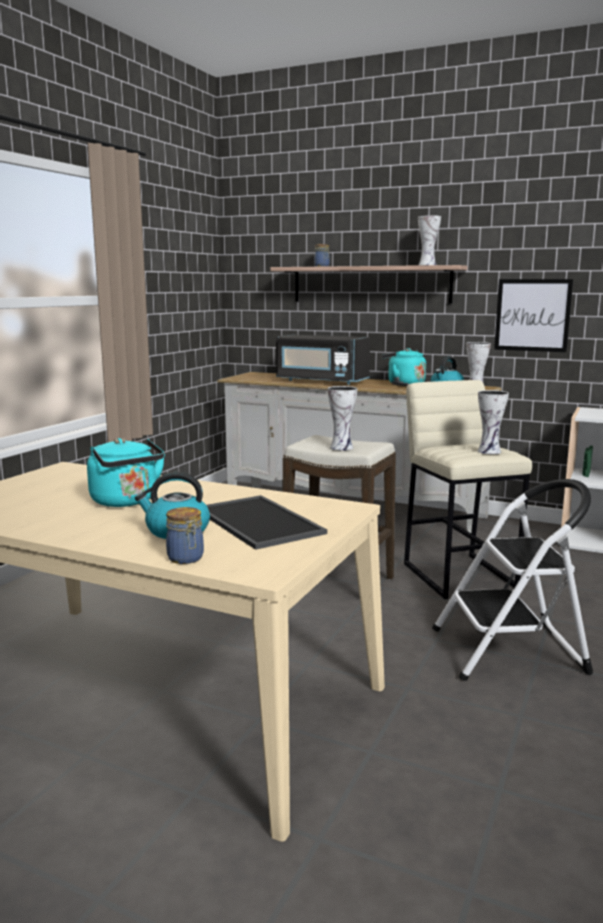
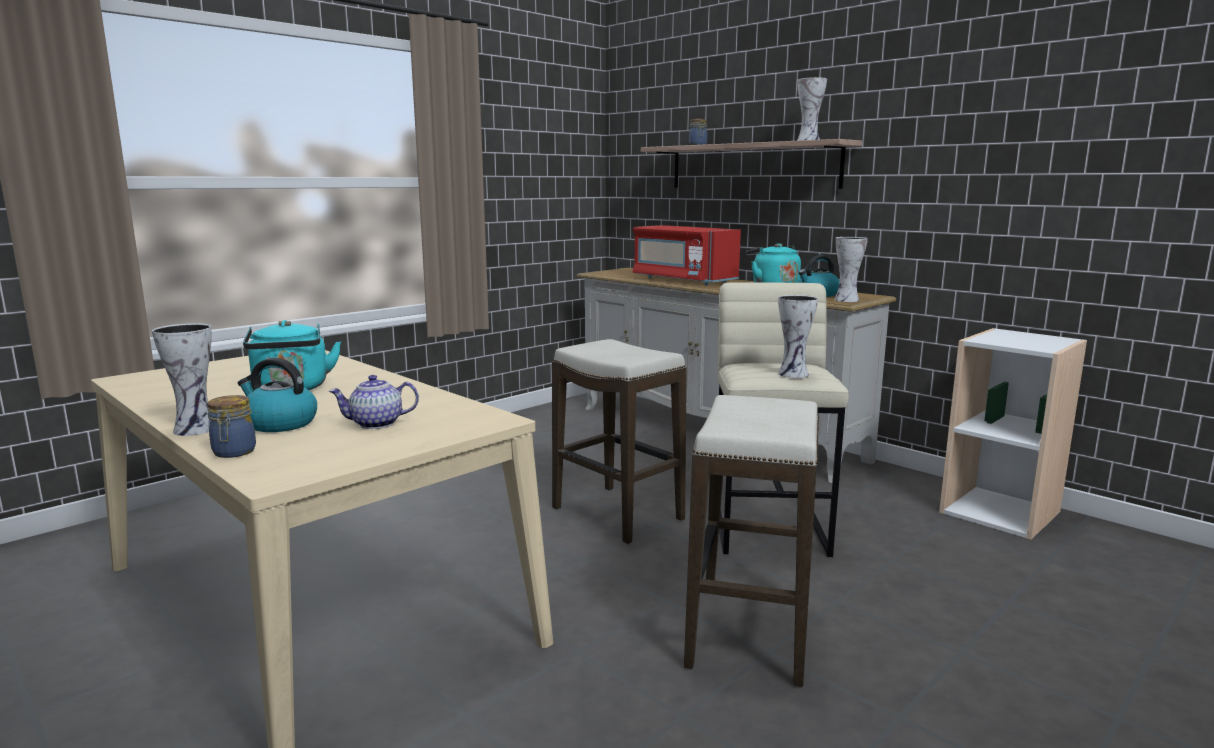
camera: 20 degrees right, 0 degrees up
(261, 521) = (376, 424): tray -> teapot
(321, 381) = (682, 280): black microwave -> red microwave
(342, 447) = (613, 354): vase -> vase (198, 429)
(513, 651) = (749, 633): step ladder -> stool
(532, 315) = (940, 204): picture -> none

